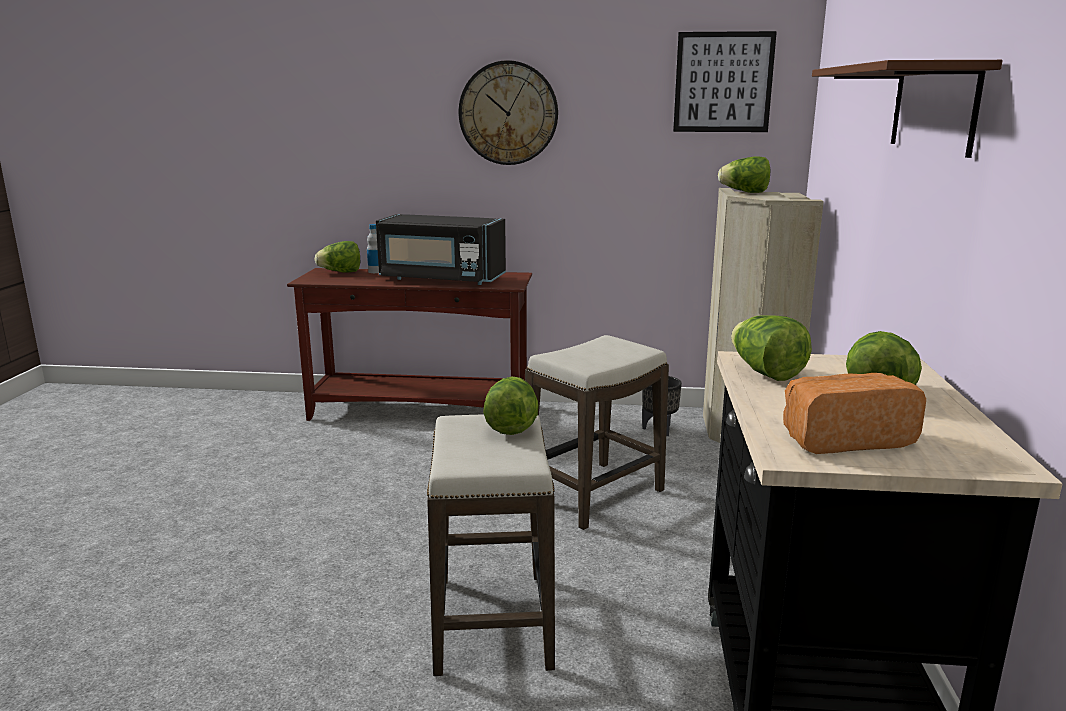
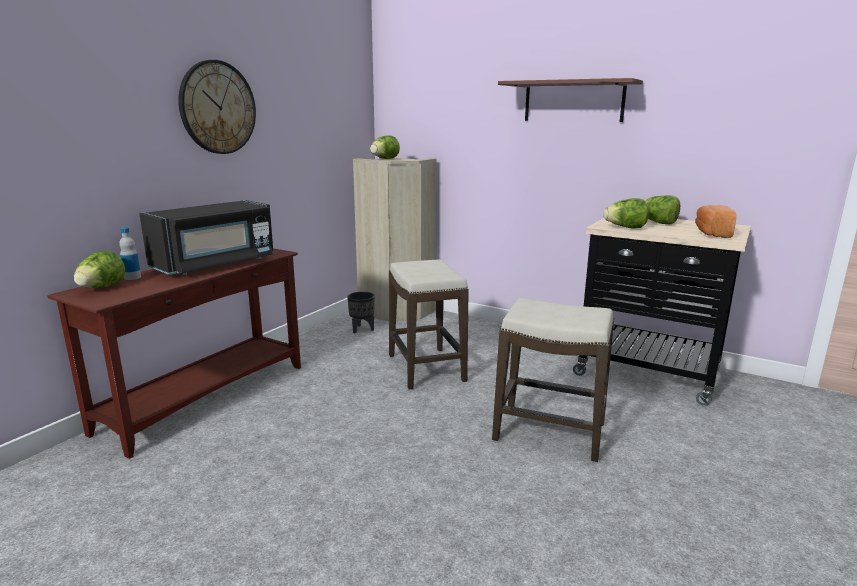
camera: 65 degrees left, 0 degrees up
(511, 425) = (538, 304): lettuce -> none
(723, 82) = (337, 87): picture -> none

